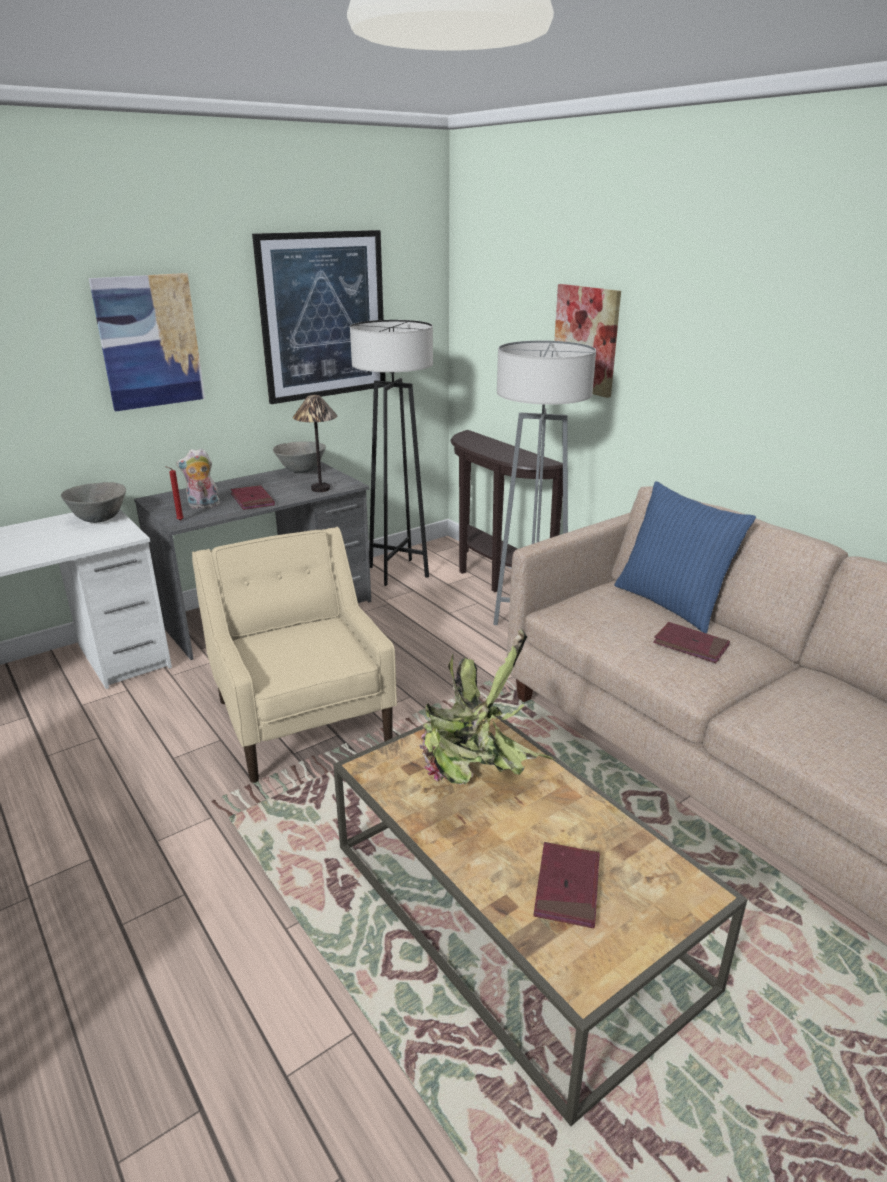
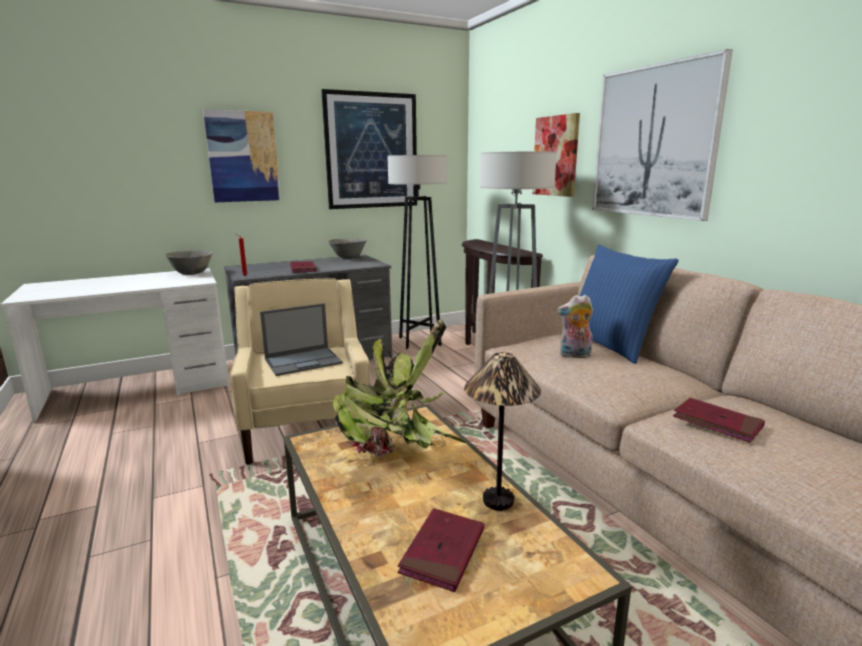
camera: 10 degrees right, 10 degrees down
(203, 506) = (266, 270): plush toy -> plush toy (574, 355)
(304, 648) = (304, 361): none -> laptop
(320, 489) = (354, 265): table lamp -> table lamp (497, 501)
(690, 645) = (617, 369): red book -> red book (717, 423)
(720, 350) = (654, 142): none -> picture

